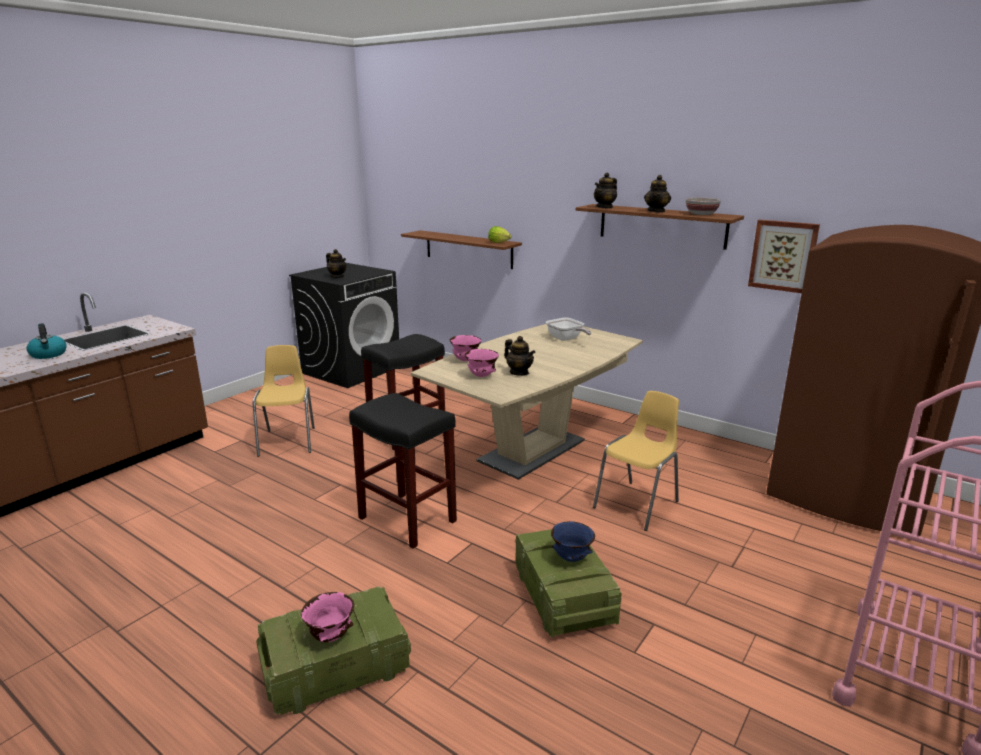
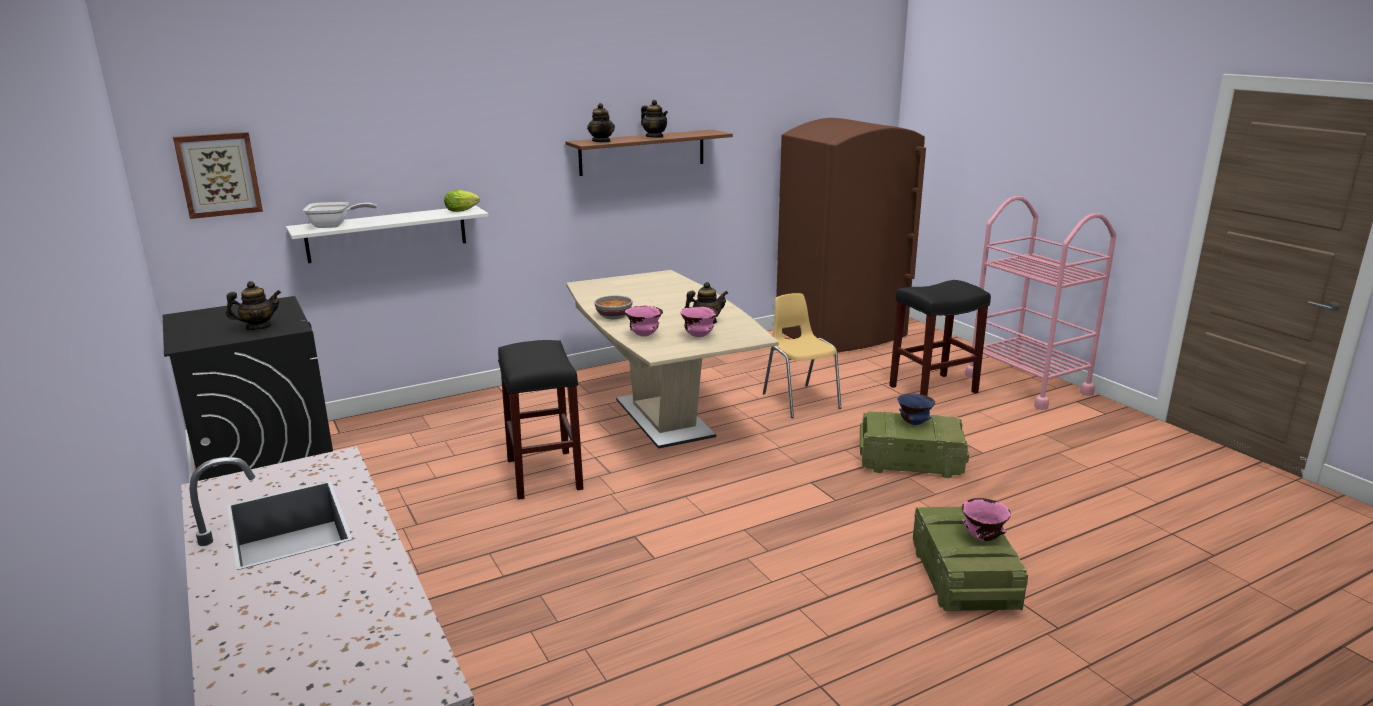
camera: 65 degrees left, 0 degrees up
(49, 354) = (335, 572): kettle -> none
(288, 441) = (467, 561): yellow chair -> none
(406, 519) = (745, 507): black stool -> black stool (932, 390)
(468, 249) = (387, 233): brown shelf -> white shelf
(566, 339) = (632, 290): frying pan -> frying pan (334, 226)
(701, 214) = (692, 133): bowl -> bowl (613, 316)
(783, 255) = (746, 159): picture -> picture (218, 174)

